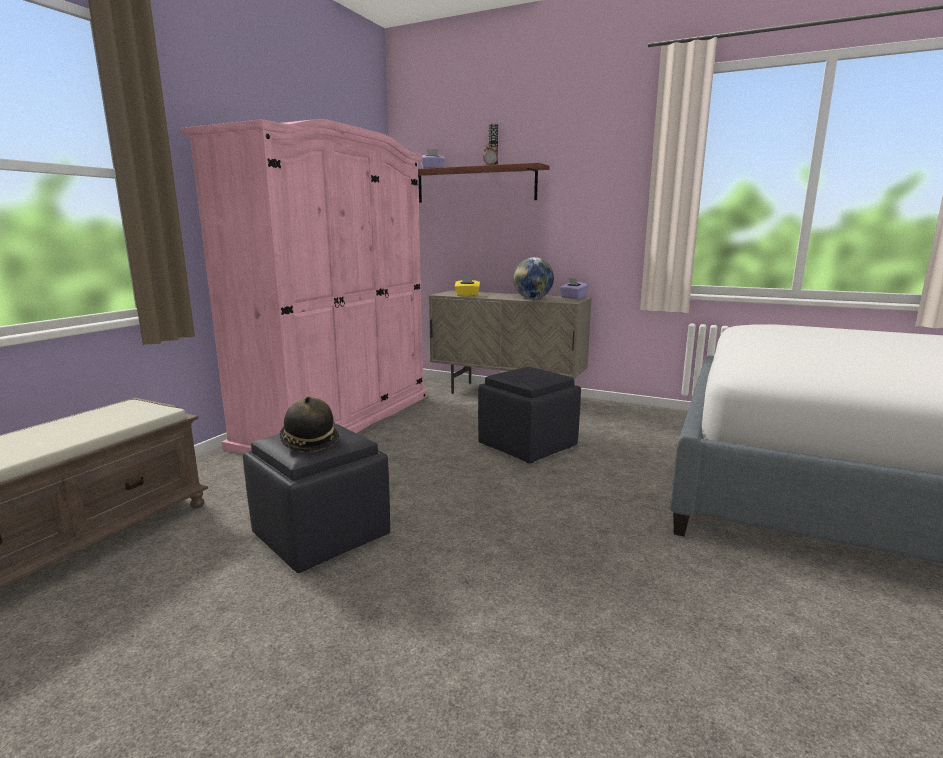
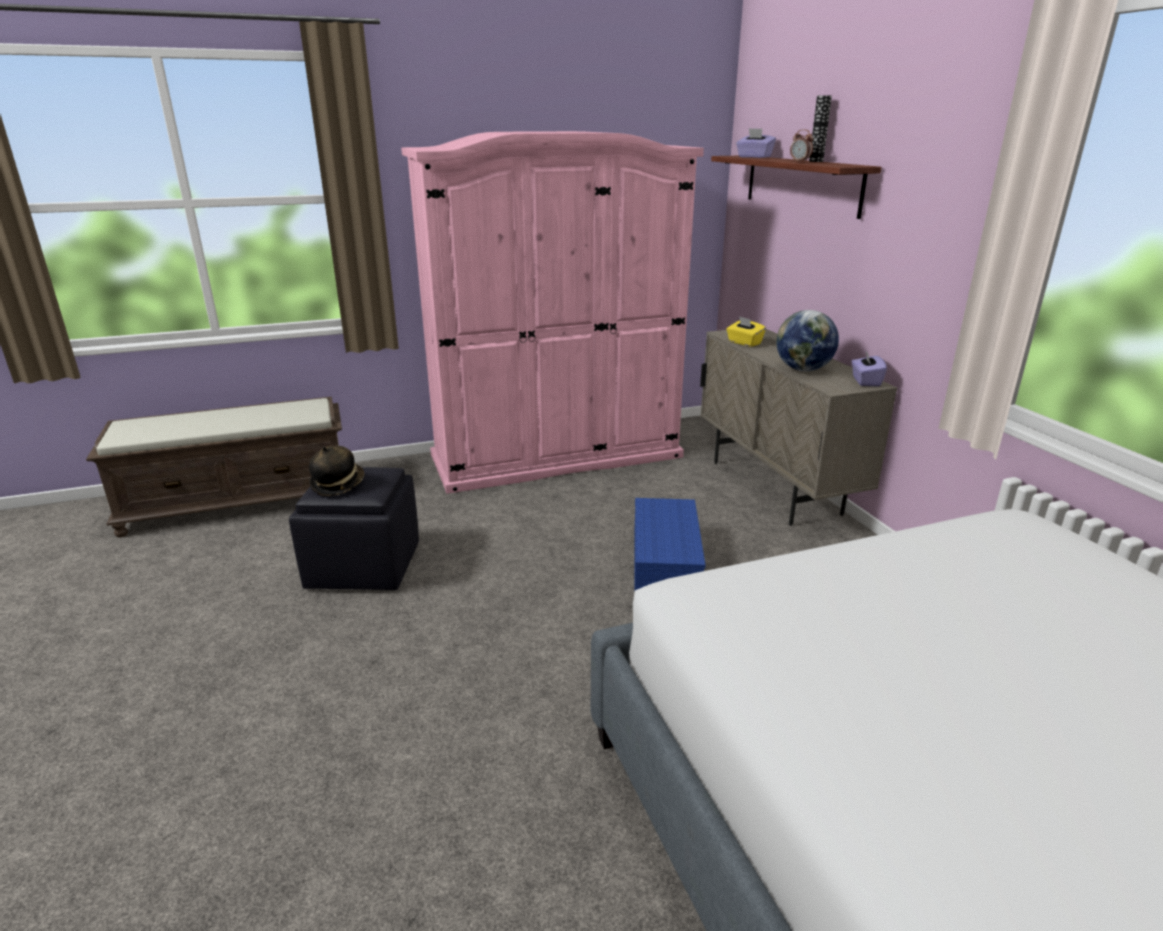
camera: 45 degrees right, 10 degrees up
(526, 445) = (663, 563): black ottoman -> blue storage box

